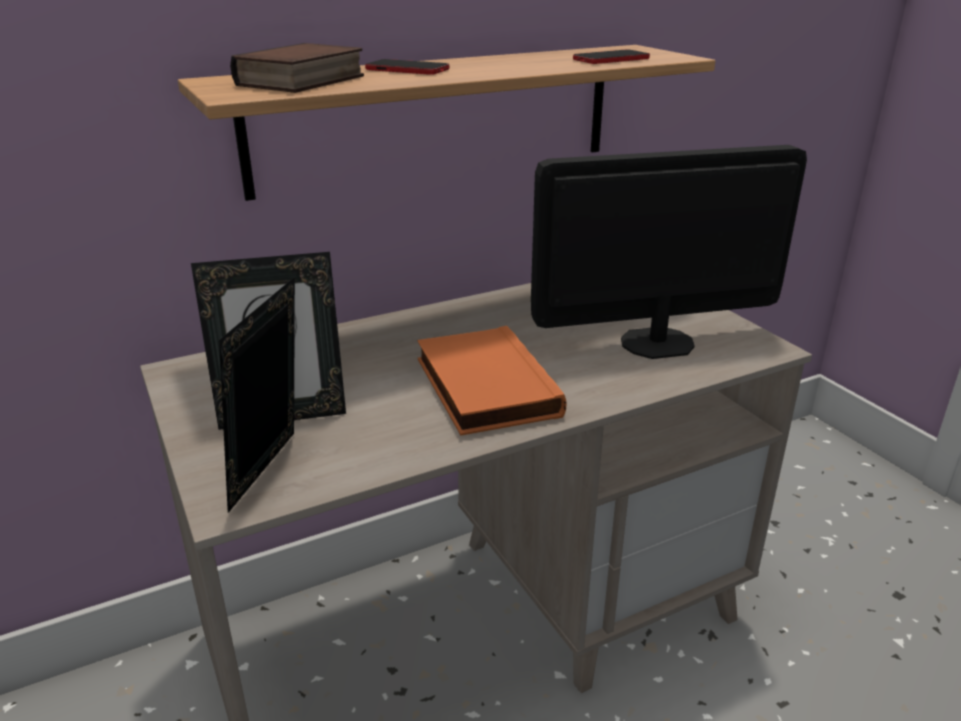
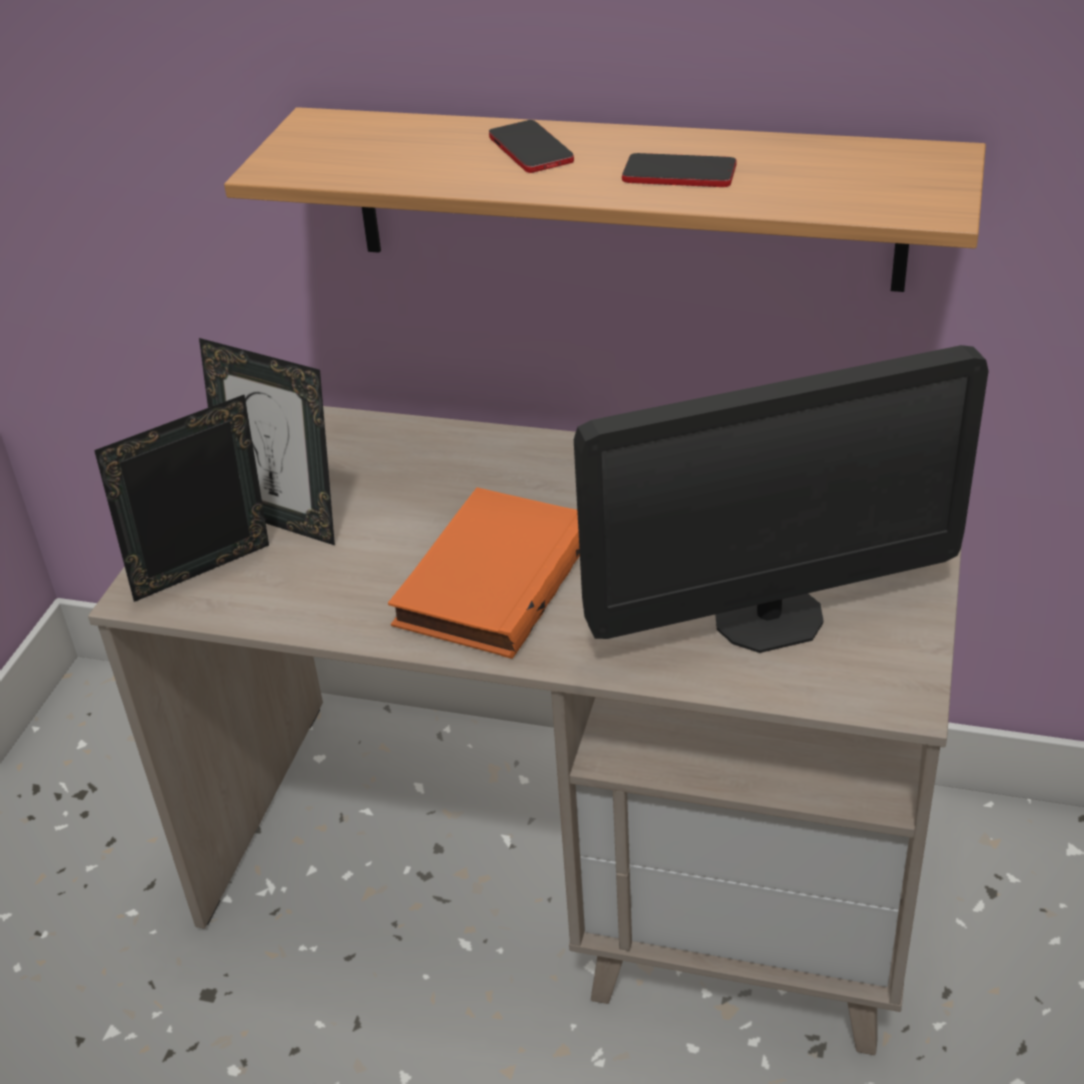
camera: 45 degrees right, 10 degrees up
(302, 81) = (379, 152): book -> none
(611, 59) = (825, 189): phone -> phone (679, 173)
(657, 343) = (768, 618): monitor -> monitor turned 135 degrees clockwise

